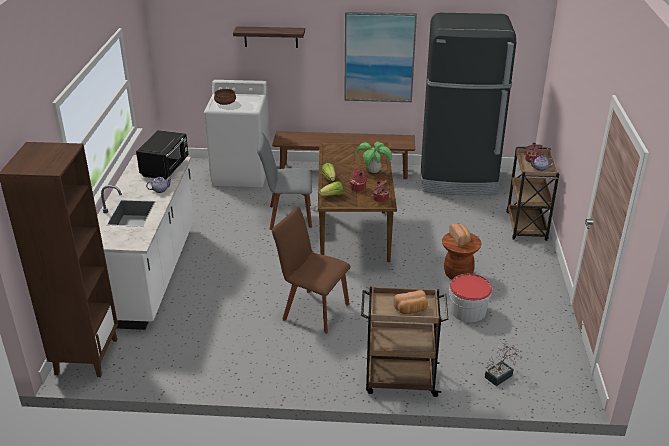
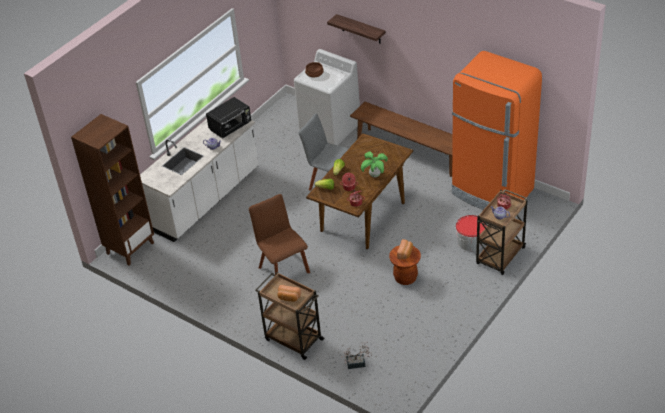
camera: 35 degrees right, 10 degrees up
(379, 57) = (441, 70): picture -> none
(458, 180) = (492, 192): black fridge -> orange fridge
(468, 310) = (384, 309): bucket -> bucket (470, 241)

